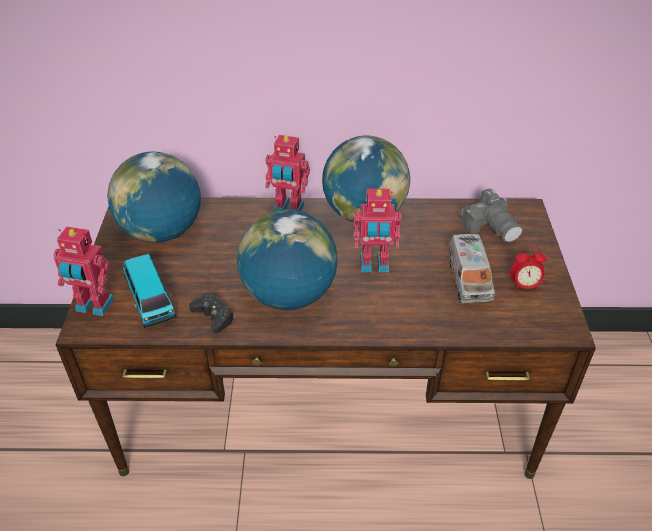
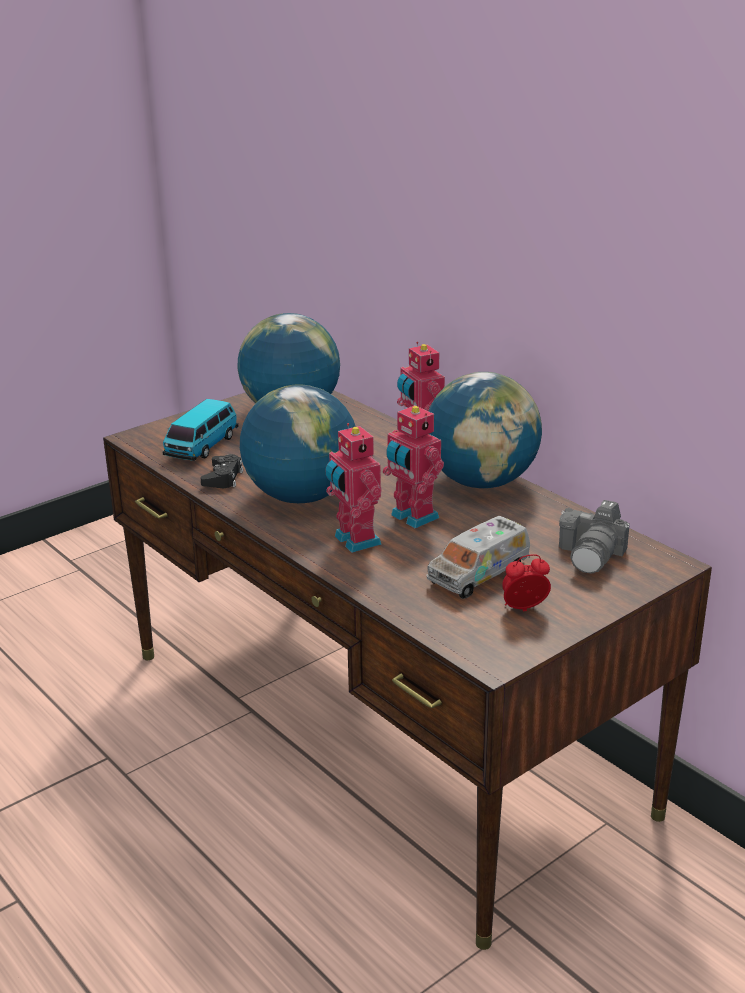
camera: 50 degrees right, 15 degrees down
(94, 306) = (162, 430): toy robot -> toy robot (354, 541)
(524, 286) = (524, 609): alarm clock -> alarm clock turned 120 degrees clockwise

